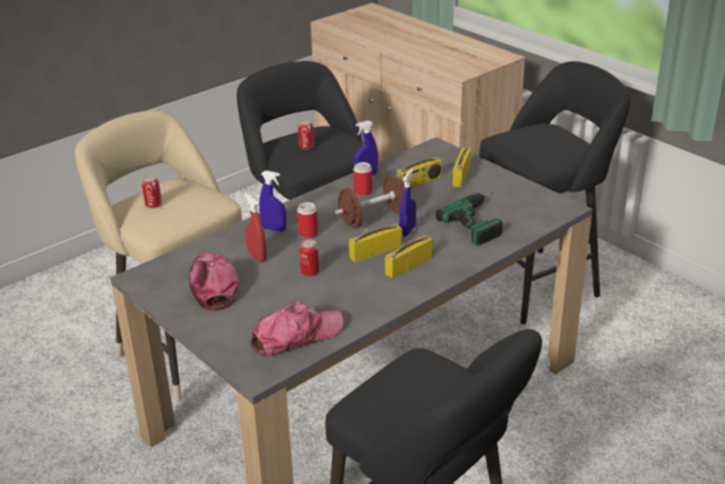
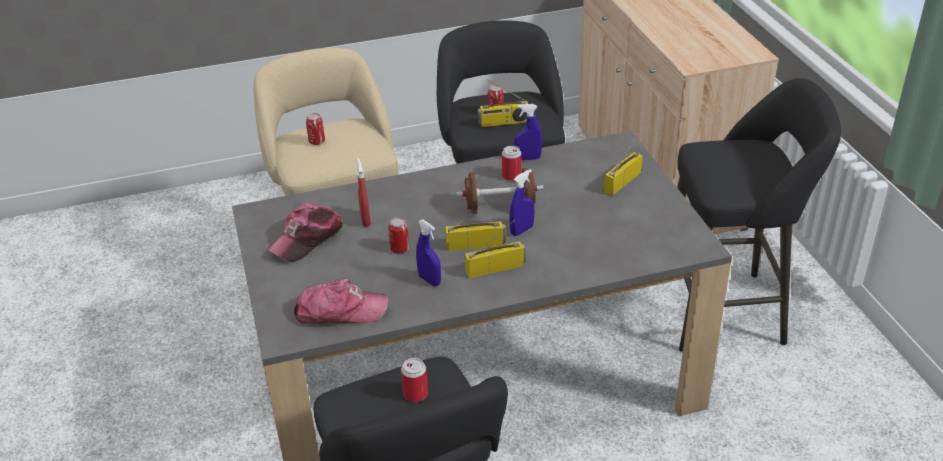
camera: 25 degrees right, 5 degrees up
(212, 286) = (307, 239): cap -> cap turned 150 degrees counterclockwise
(274, 229) = (401, 194): blue spray bottle -> blue spray bottle (429, 280)
(308, 234) = (427, 208): can -> can (415, 394)
(418, 183) = (573, 179): radio -> radio (503, 122)
(482, 220) = (605, 238): power drill -> none

